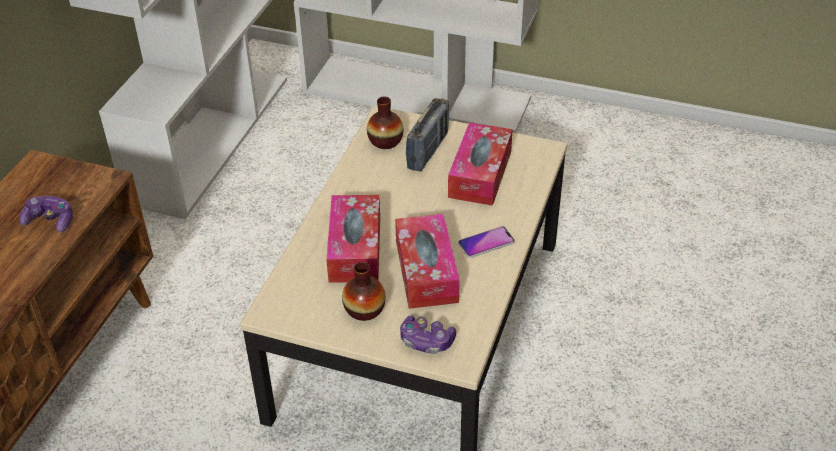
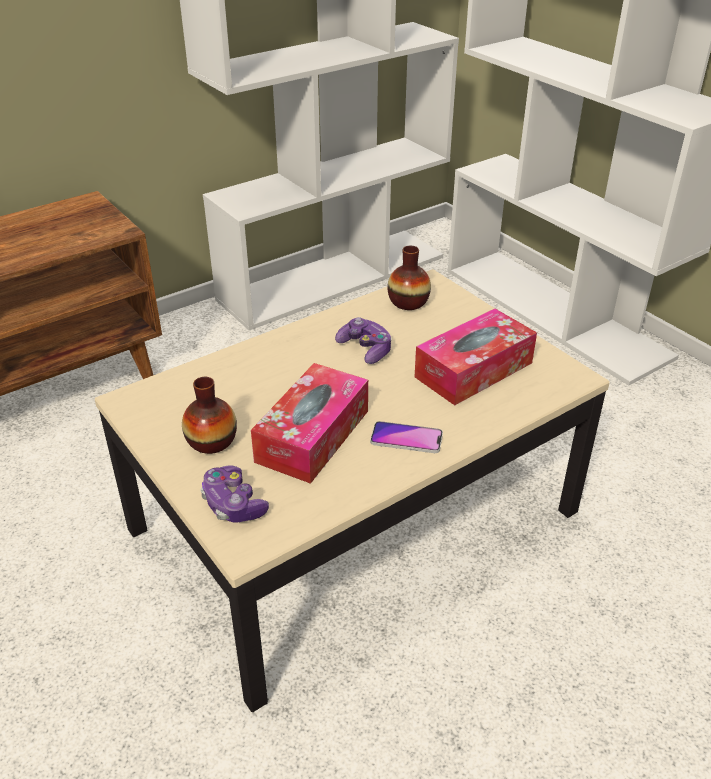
camera: 35 degrees right, 5 degrees down
(50, 221) = (41, 243): game controller -> game controller (365, 349)
(355, 249) = (269, 382): tissue box -> none
(428, 151) = (441, 327): radio -> none

